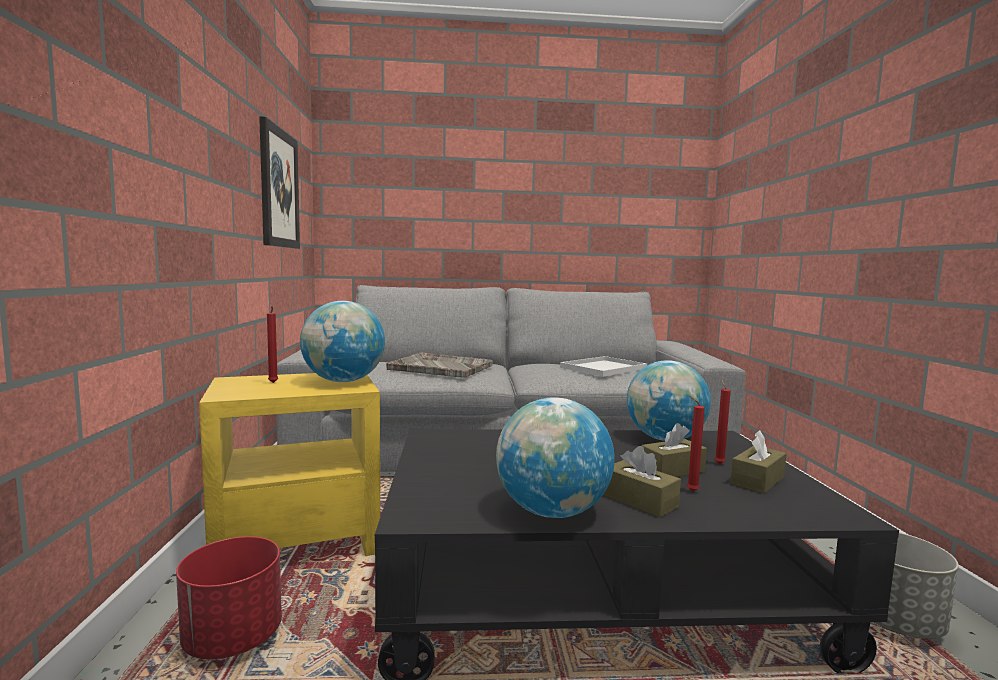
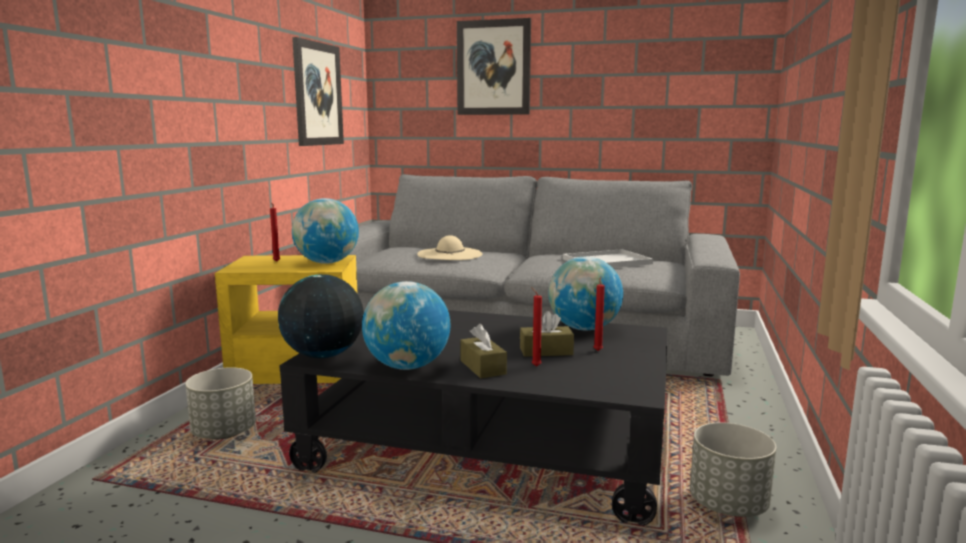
camera: 20 degrees right, 5 degrees up
(232, 639) = (224, 433): red planter -> grey planter
(422, 509) = (323, 356): none -> globe
(440, 367) = (450, 254): grey tray -> beige hat
(456, 180) = (493, 68): none -> picture
(757, 480) = (608, 365): brown tissue box -> none

